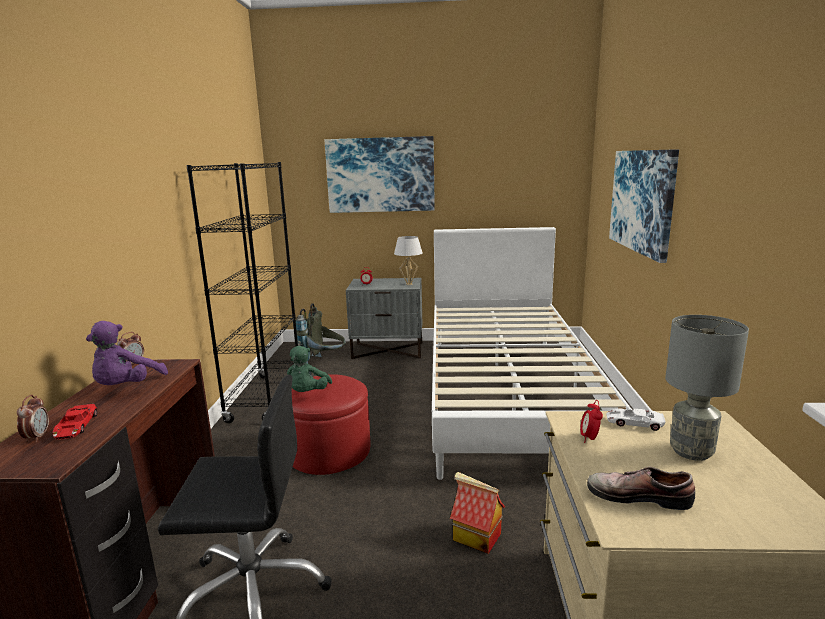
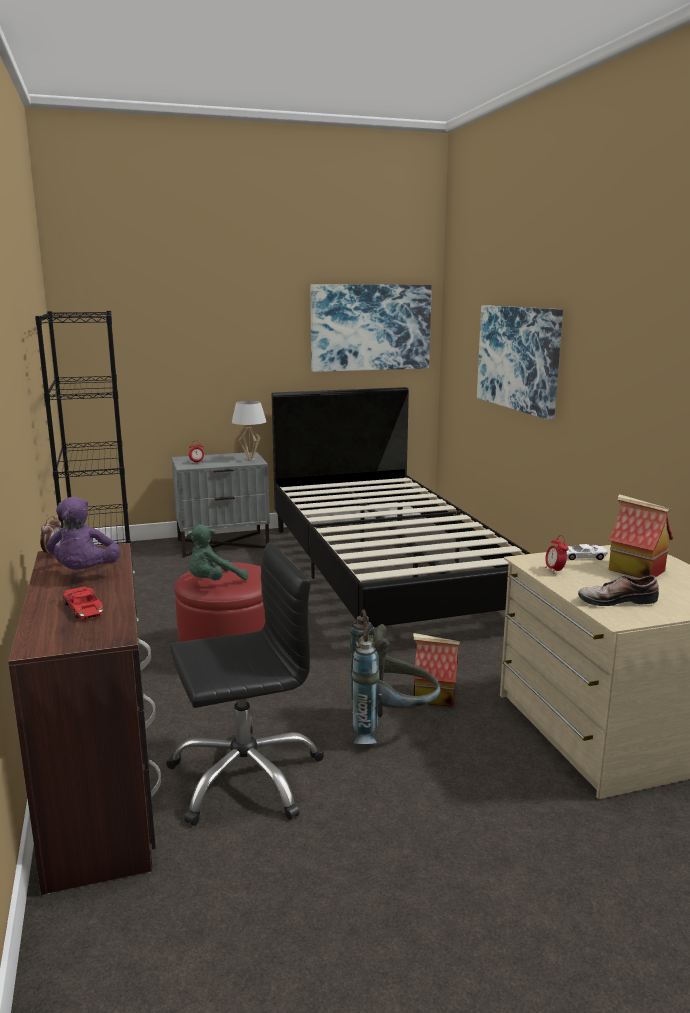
camera: 20 degrees left, 0 degrees up
(37, 437) = (54, 621): alarm clock -> none
(308, 393) = (213, 582): green plush toy -> green plush toy turned 60 degrees clockwise
(324, 363) = (151, 565): grey backpack -> grey backpack (391, 727)
(380, 175) = (204, 326): picture -> picture (370, 327)
(506, 392) = (387, 572): white bed -> black bed
(691, 452) = (635, 570): grey table lamp -> toy house

